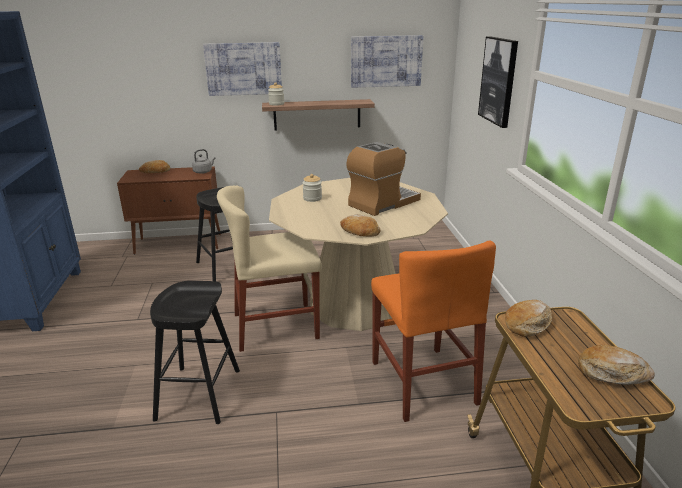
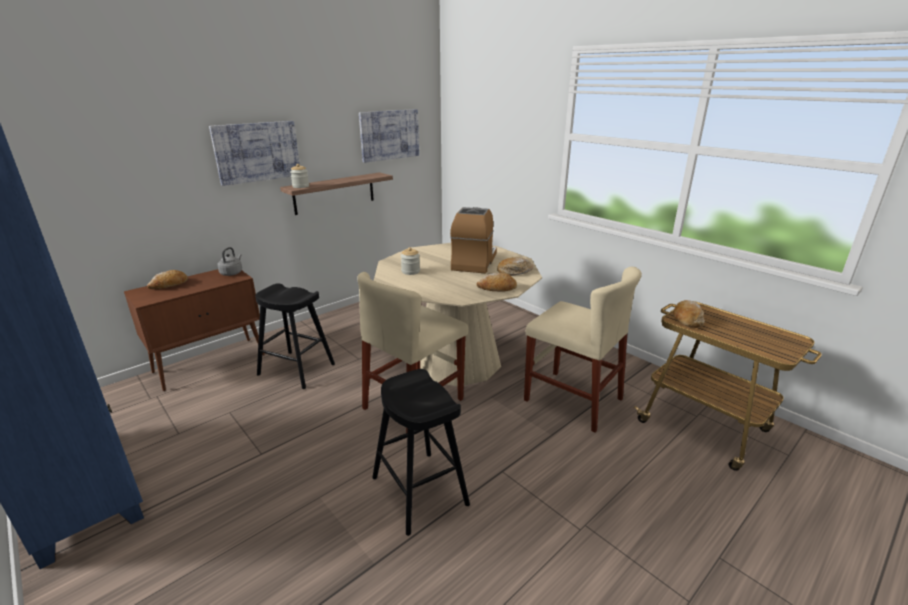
camera: 35 degrees left, 0 degrees up
(422, 382) = (572, 399): orange chair -> beige chair
(498, 81) = (516, 144): picture -> none
(612, 373) = (764, 331): bread -> bread (514, 272)

